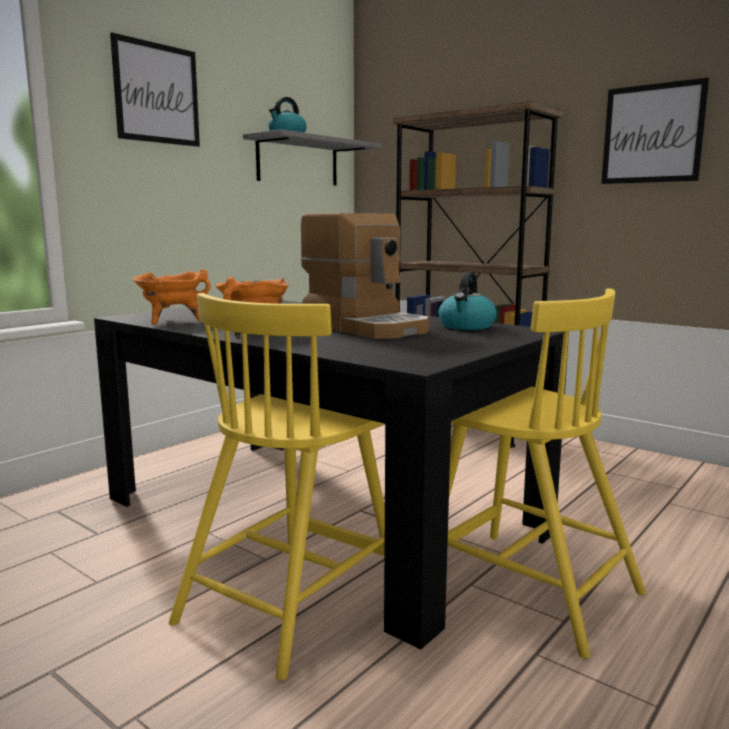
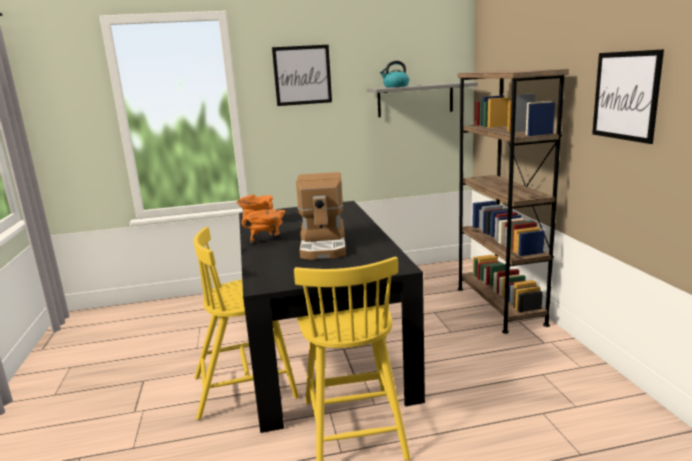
camera: 40 degrees right, 5 degrees up
(466, 326) = (376, 254): kettle -> none

